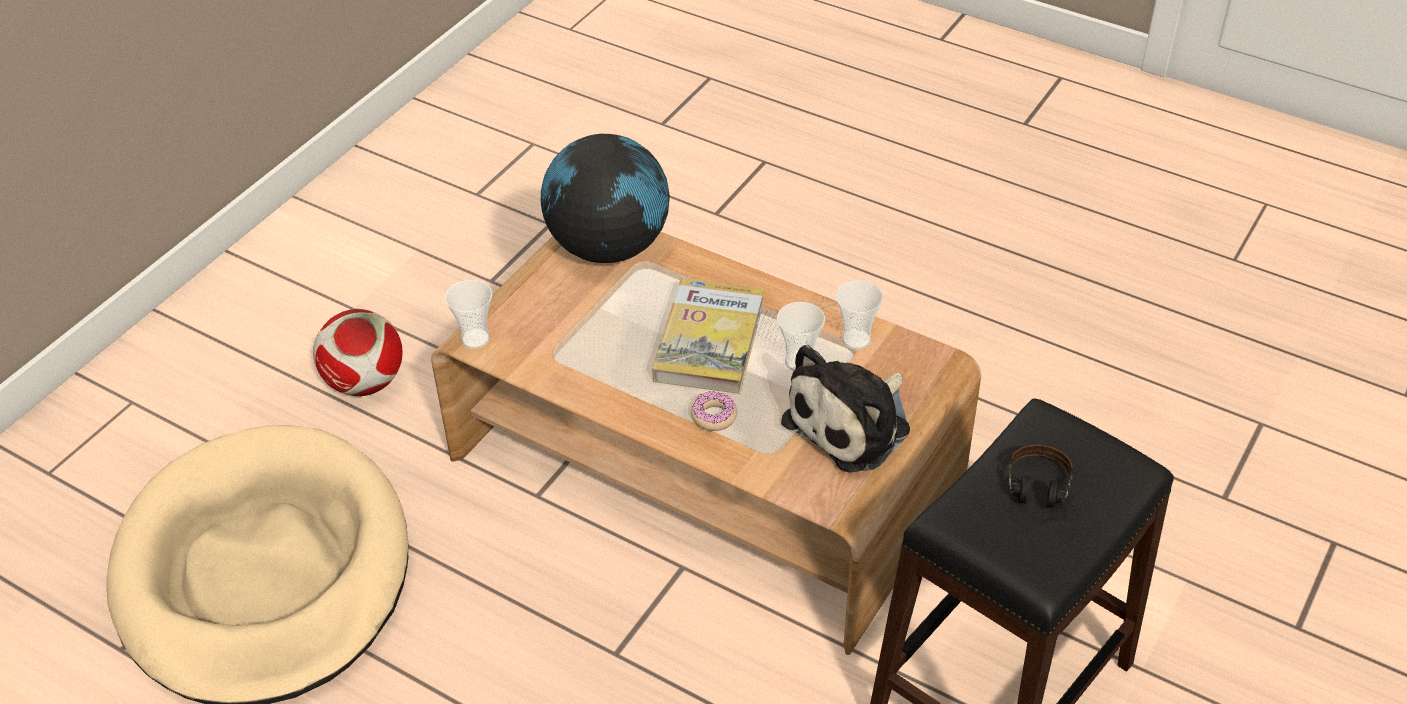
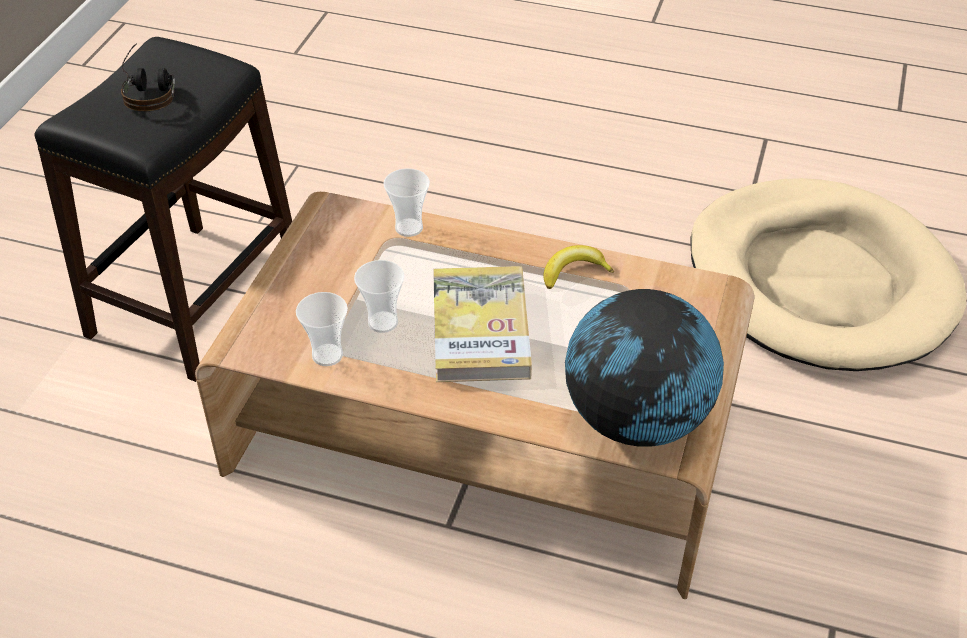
camera: 165 degrees right, 0 degrees up
(365, 382) = (874, 462): football -> none
(475, 339) = (714, 291): cup -> cup (409, 228)
(598, 381) = (573, 272): none -> banana
(714, 416) = (452, 258): donut -> none
(853, 424) = (320, 272): plush toy -> none

